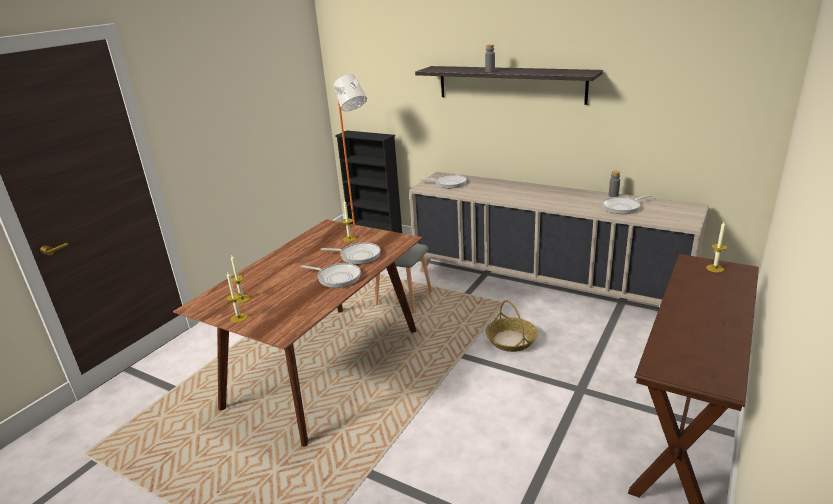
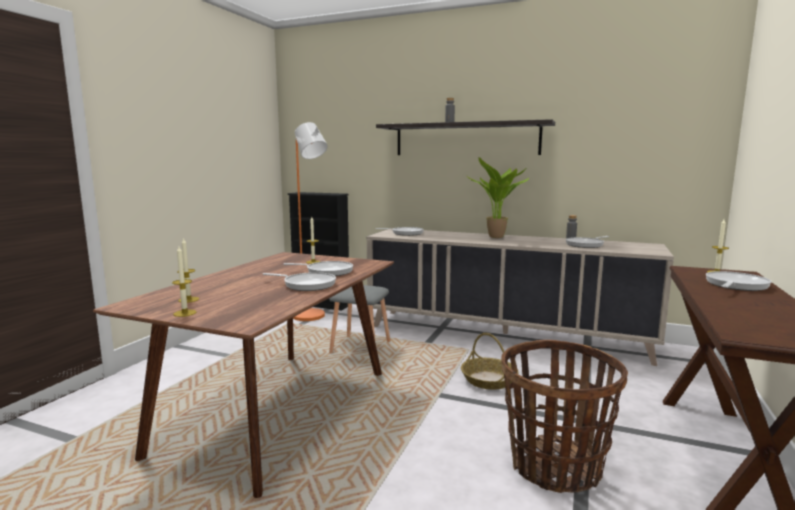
camera: 10 degrees left, 15 degrees down
(537, 433) = (555, 467): none -> basket
(538, 192) = (497, 237): none -> potted plant
(714, 292) = (735, 285): none -> frying pan

